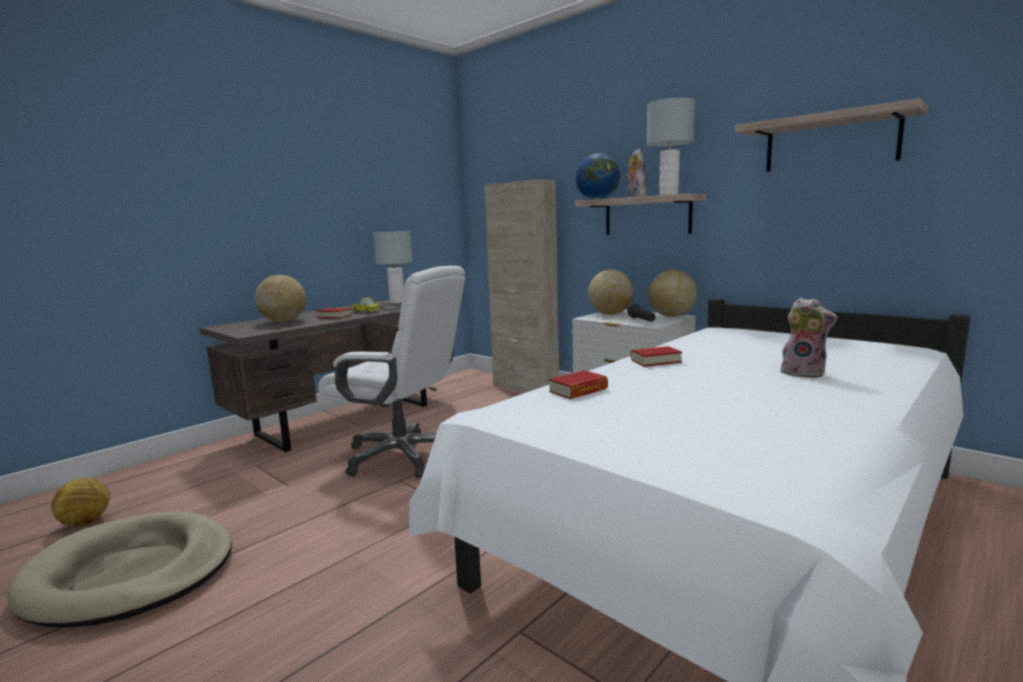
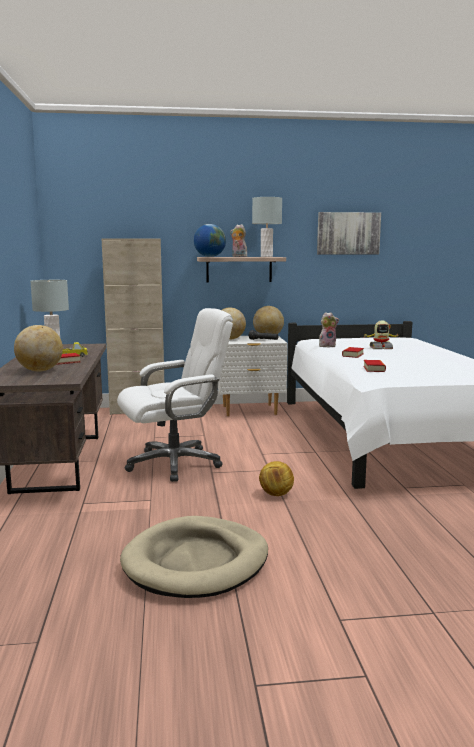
camera: 50 degrees left, 0 degrees up
(86, 522) = (62, 573): football -> football (275, 494)
(758, 358) = (380, 348): none -> toy robot
(804, 373) = (412, 350): plush toy -> plush toy (327, 346)
(830, 142) = (348, 233): shelf -> picture

